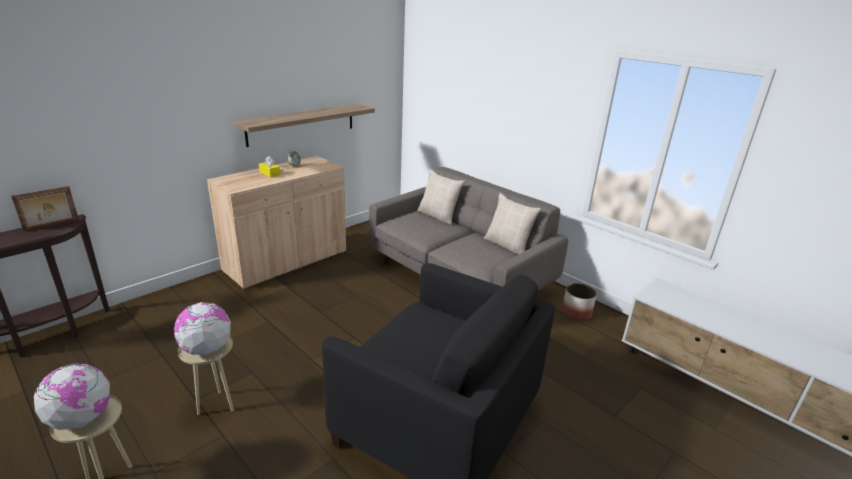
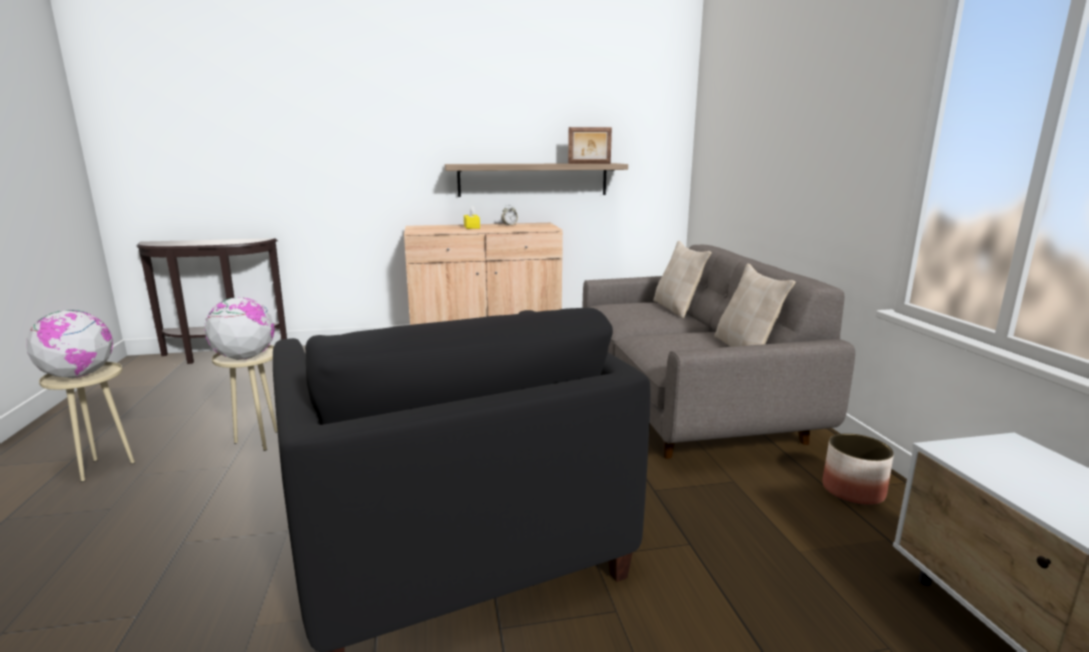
camera: 35 degrees right, 10 degrees down
(52, 225) = (240, 240): picture frame -> picture frame (589, 163)

